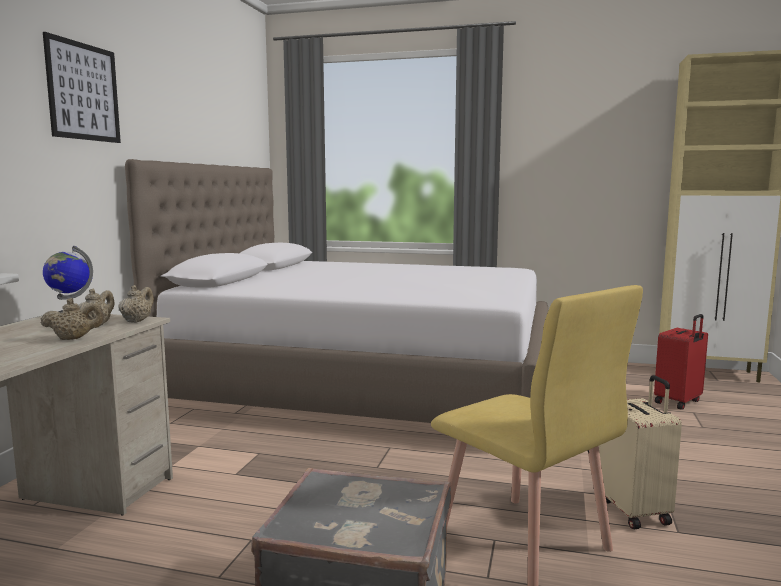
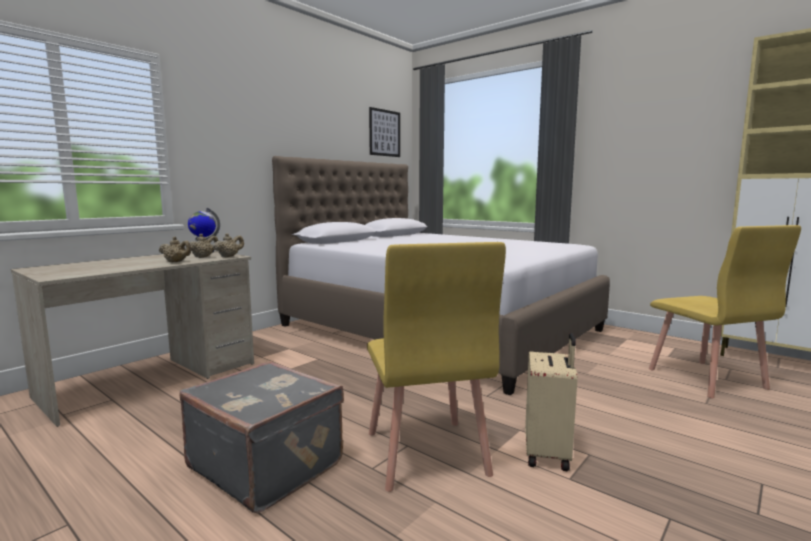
camera: 25 degrees right, 0 degrees up
(83, 92) = (242, 112): picture -> picture (384, 133)
(679, 402) = (706, 379): red suitcase -> yellow chair

